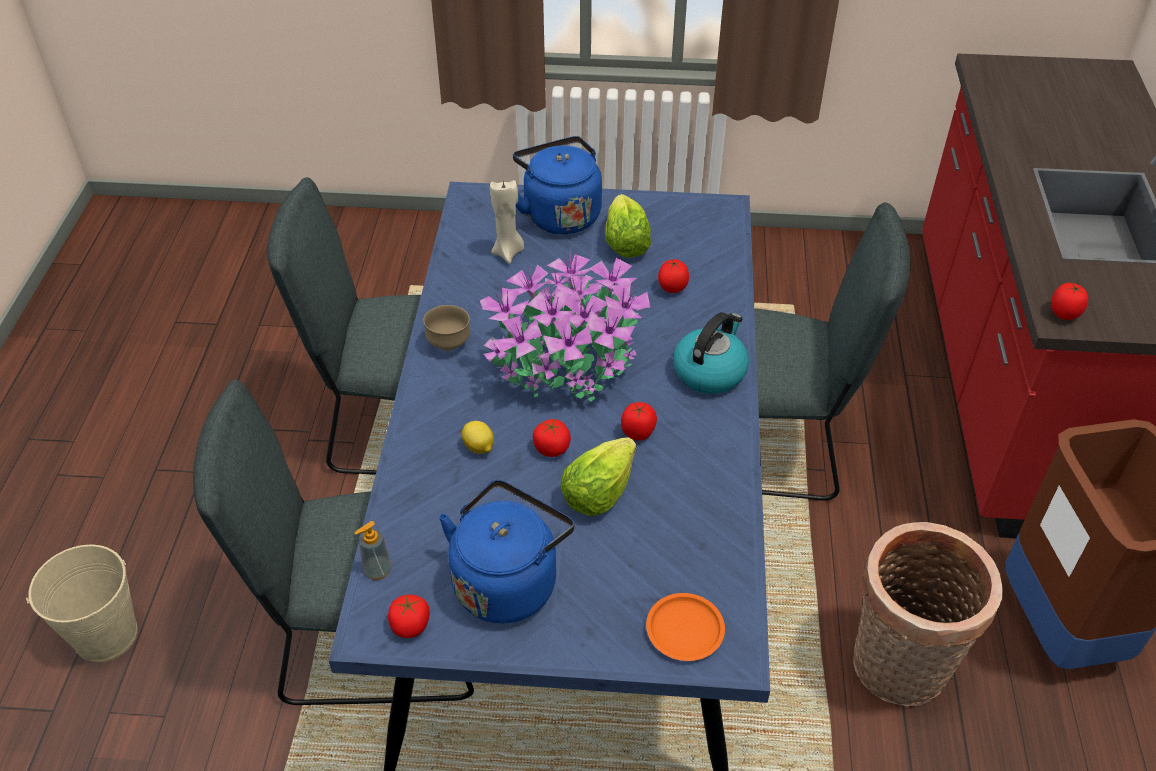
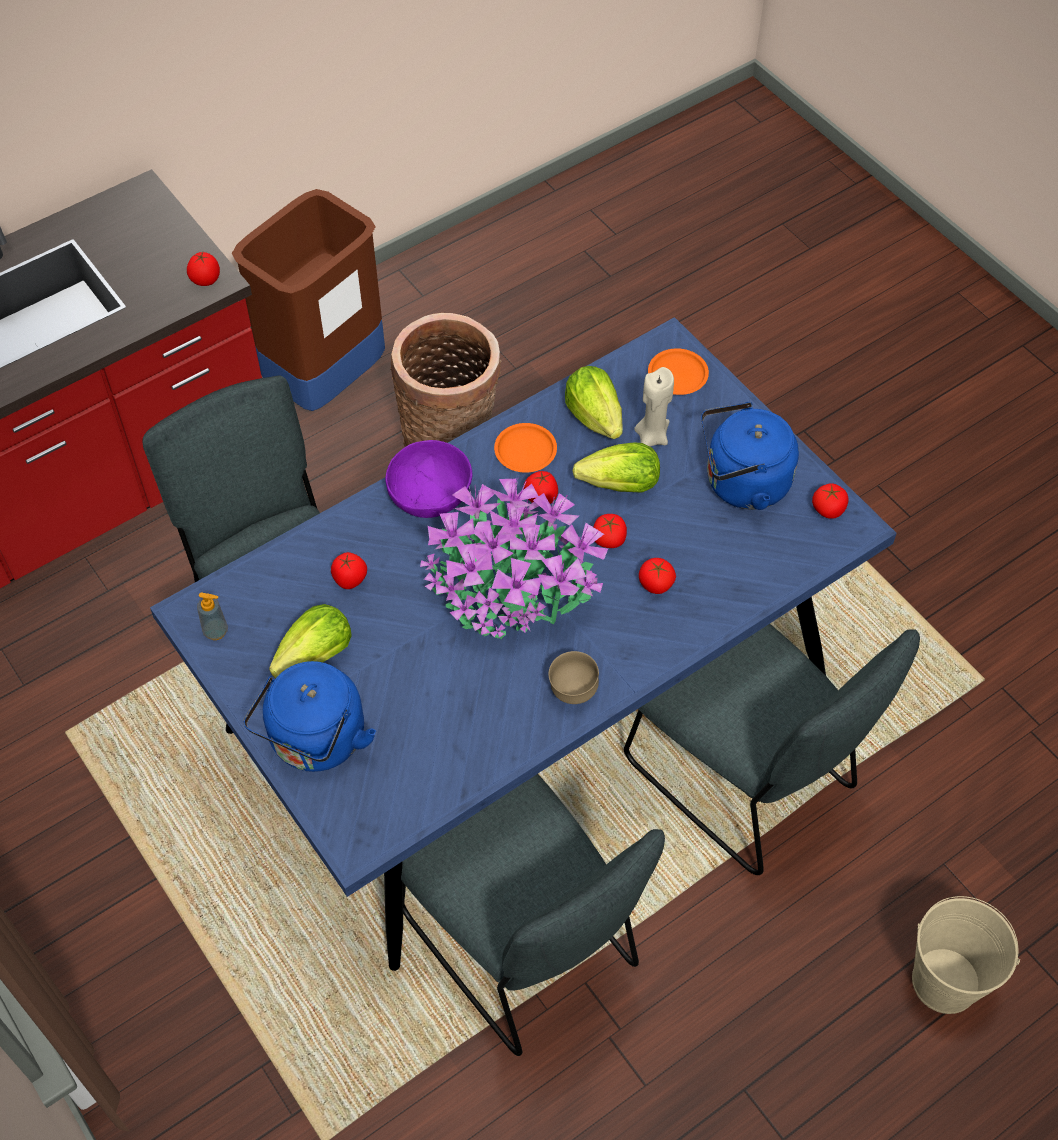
camera: 130 degrees left, 10 degrees up
(377, 570) = (814, 560): soap dispenser -> soap dispenser (216, 631)
(479, 448) = (655, 584): lemon -> tomato
(508, 252) = (413, 741): beige candle -> beige candle (652, 437)
(693, 527) = (595, 416): none -> lettuce
(699, 454) = (525, 451): none -> orange plate
(710, 371) = (431, 495): kettle -> purple bowl

